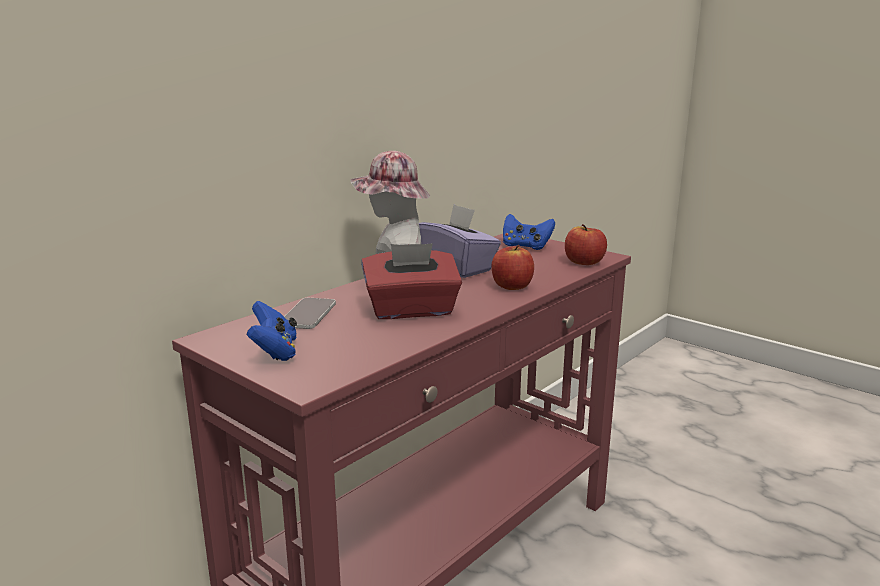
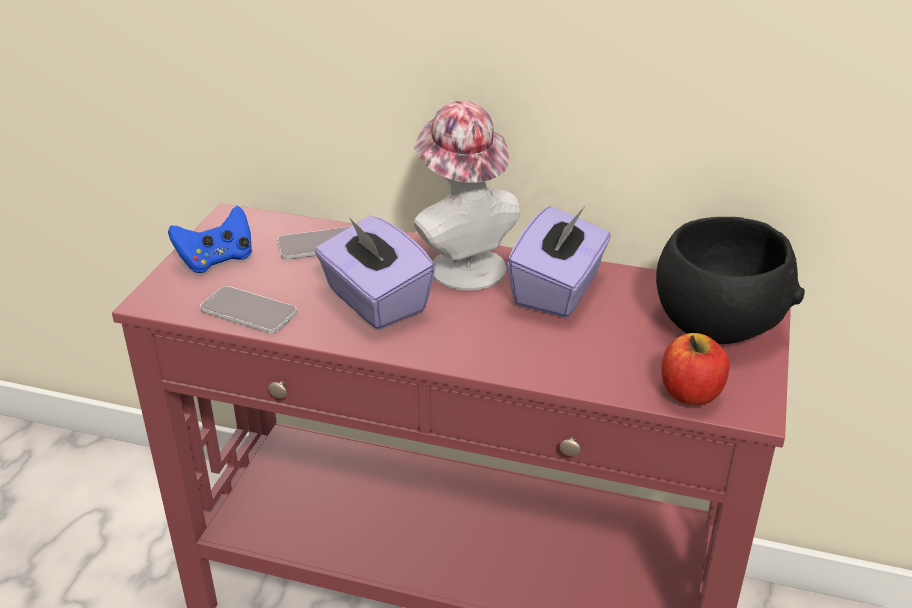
camera: 65 degrees right, 15 degrees up
(374, 350) = (248, 311): none -> phone
(411, 310) = (375, 301): red tissue box -> purple tissue box
(512, 286) = (518, 351): apple -> none
(526, 246) = (718, 322): blue game controller -> black bowl

